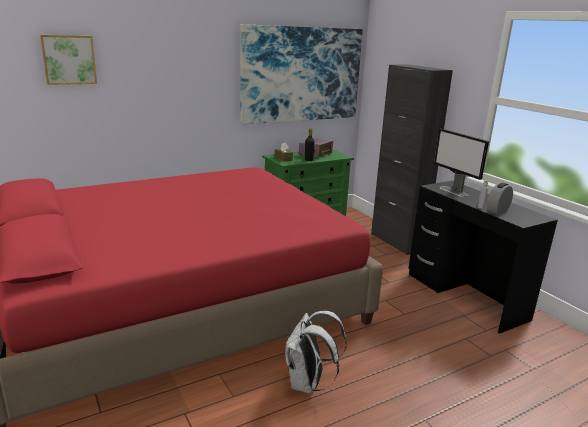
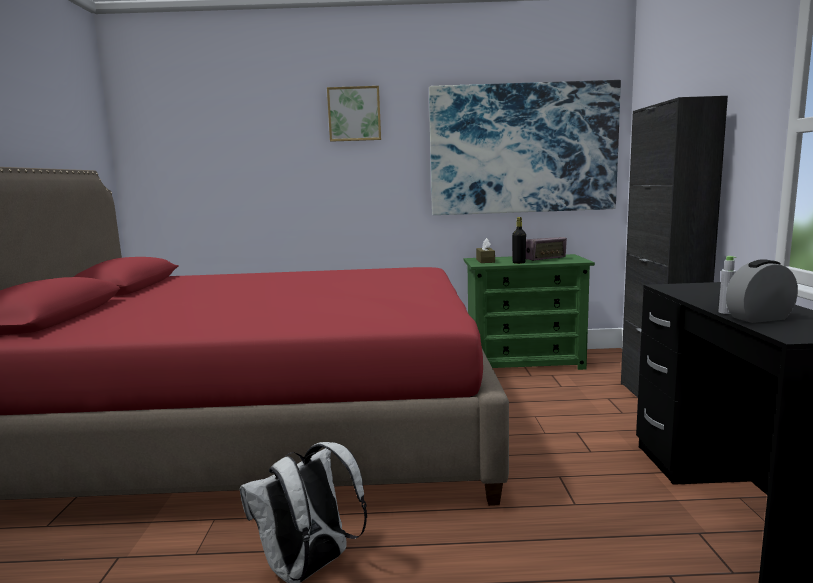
camera: 30 degrees right, 10 degrees down
(69, 59) = (226, 139): picture -> picture (354, 114)
(454, 191) = (701, 293): monitor -> none

